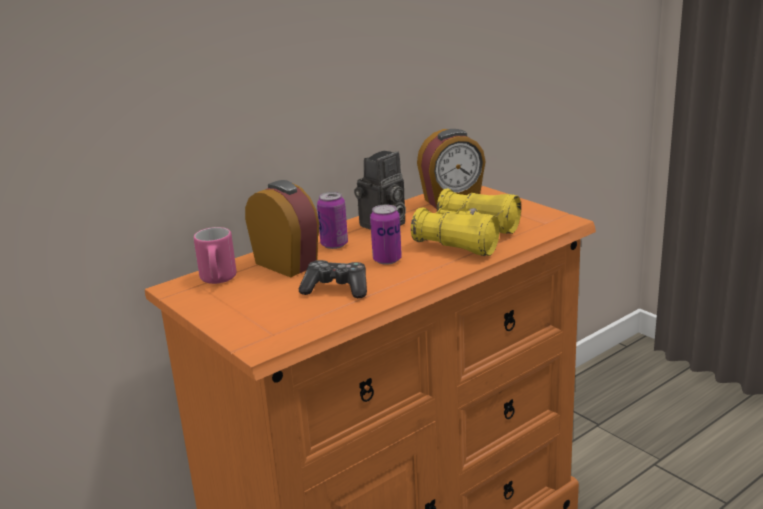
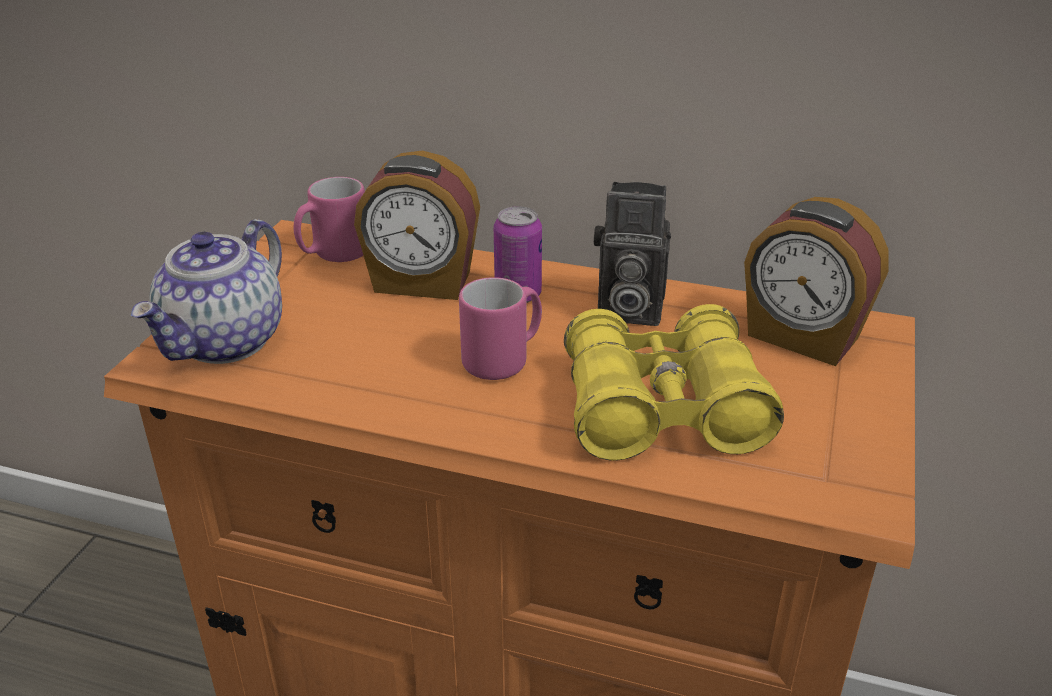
camera: 55 degrees right, 10 degrees up
(268, 325) = (225, 342): none -> teapot
(287, 264) = (422, 283): alarm clock -> alarm clock turned 90 degrees clockwise
(336, 289) = (369, 353): game controller -> none
(387, 260) = (504, 360): can -> pink mug

